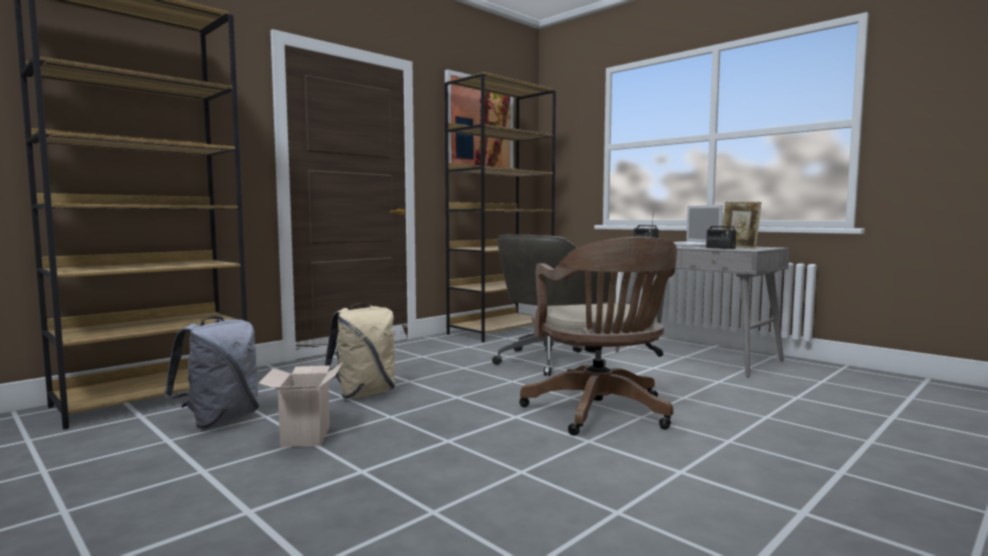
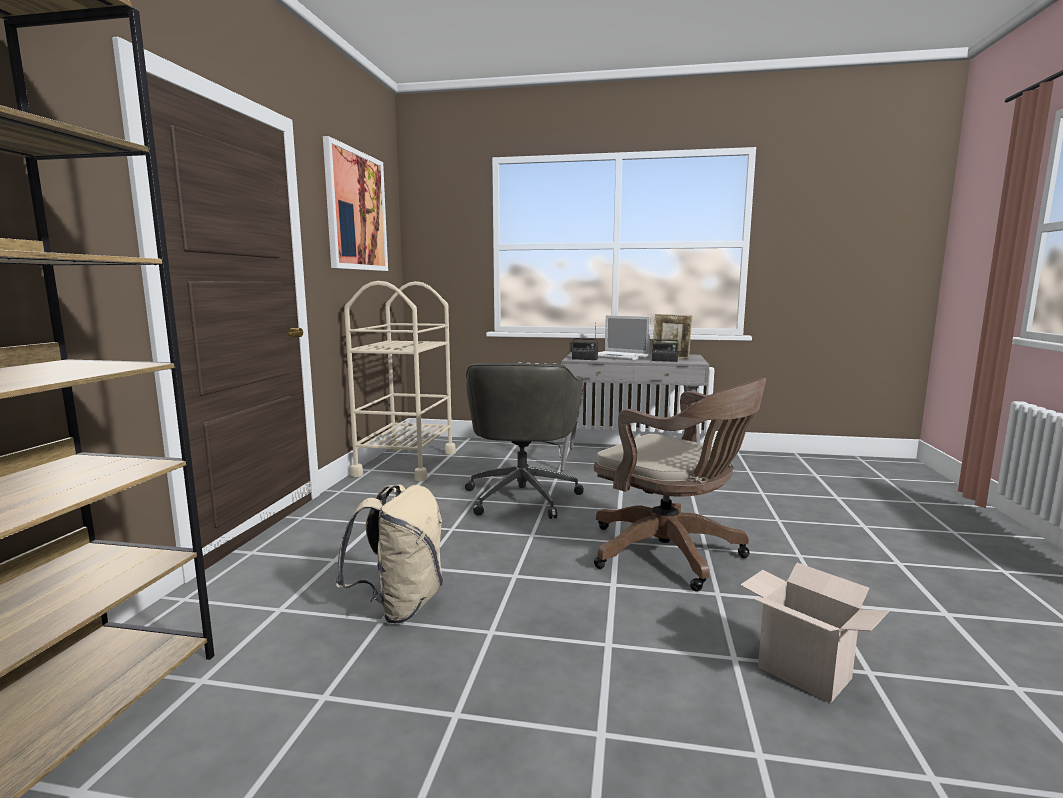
camera: 35 degrees left, 5 degrees up
(220, 420) = (261, 736): grey backpack -> none
(304, 435) = (438, 708): cardboard box -> cardboard box (800, 673)
(501, 330) = (406, 463): brown bookcase -> beige cart

